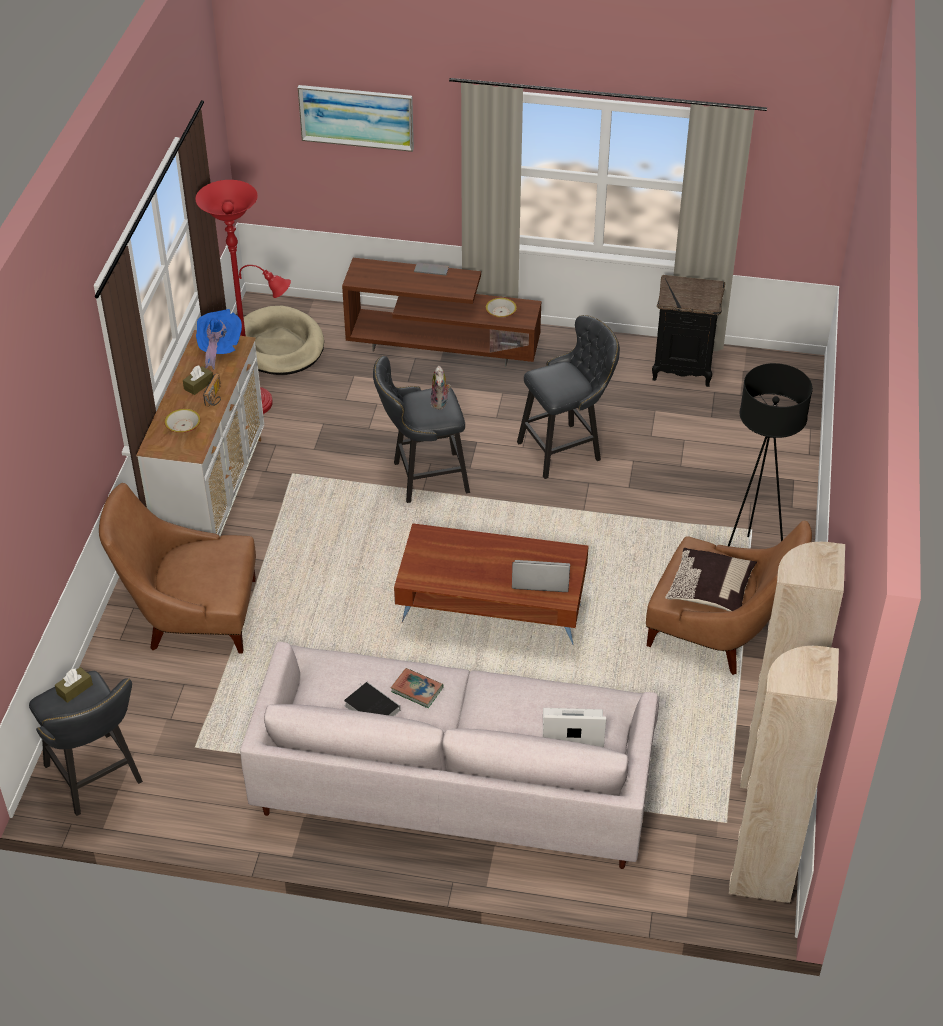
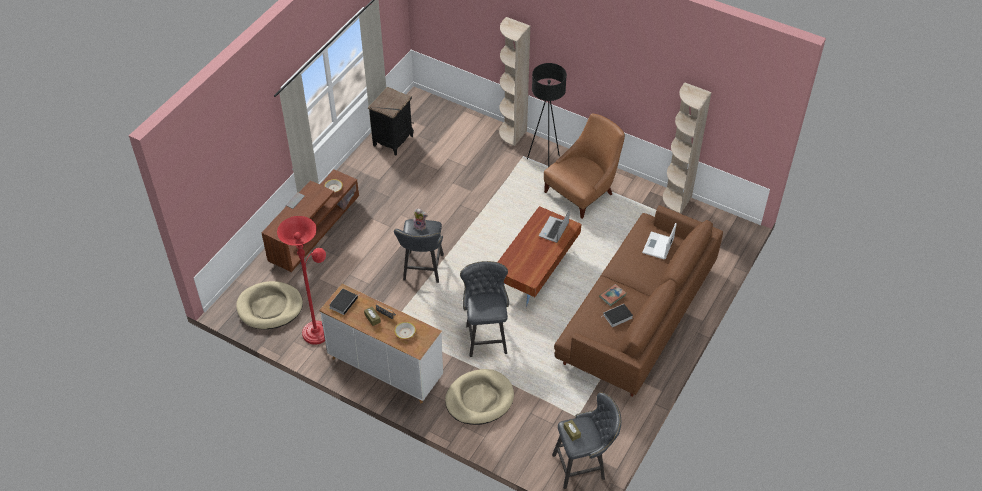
camera: 70 degrees left, 5 degrees up
(191, 614) = (479, 399): brown armchair -> beige dog bed
(218, 348) = (343, 302): blue hat -> book
(356, 117) = (234, 159): picture -> none
(454, 780) = (637, 315): white sofa -> brown sofa
(568, 448) = (430, 205): grey stool -> grey stool (485, 334)
(709, 590) = (586, 173): pillow -> none
(762, 880) = (729, 225): beige bookcase -> beige bookcase (510, 136)

